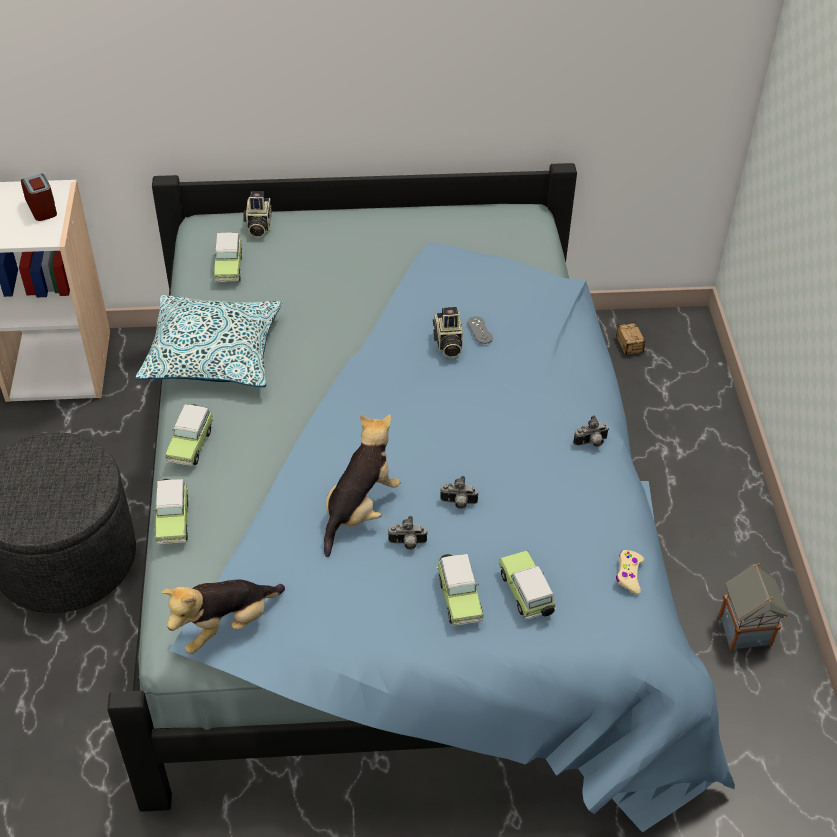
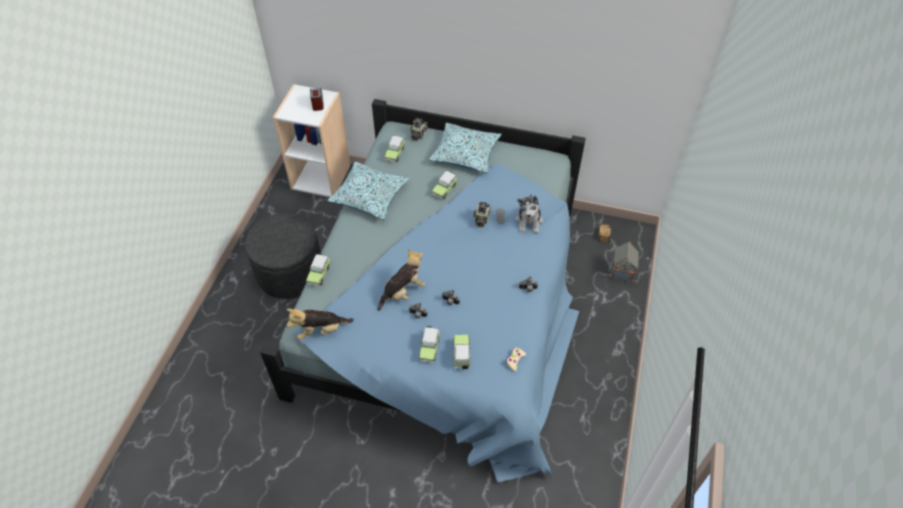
camera: 20 degrees right, 5 degrees up
(191, 443) = (342, 239): toy car -> toy car (445, 189)
(364, 239) = (465, 154): none -> pillow
(535, 327) = (529, 221): none -> plush toy
(745, 631) = (595, 402): toy house -> toy house (621, 273)

